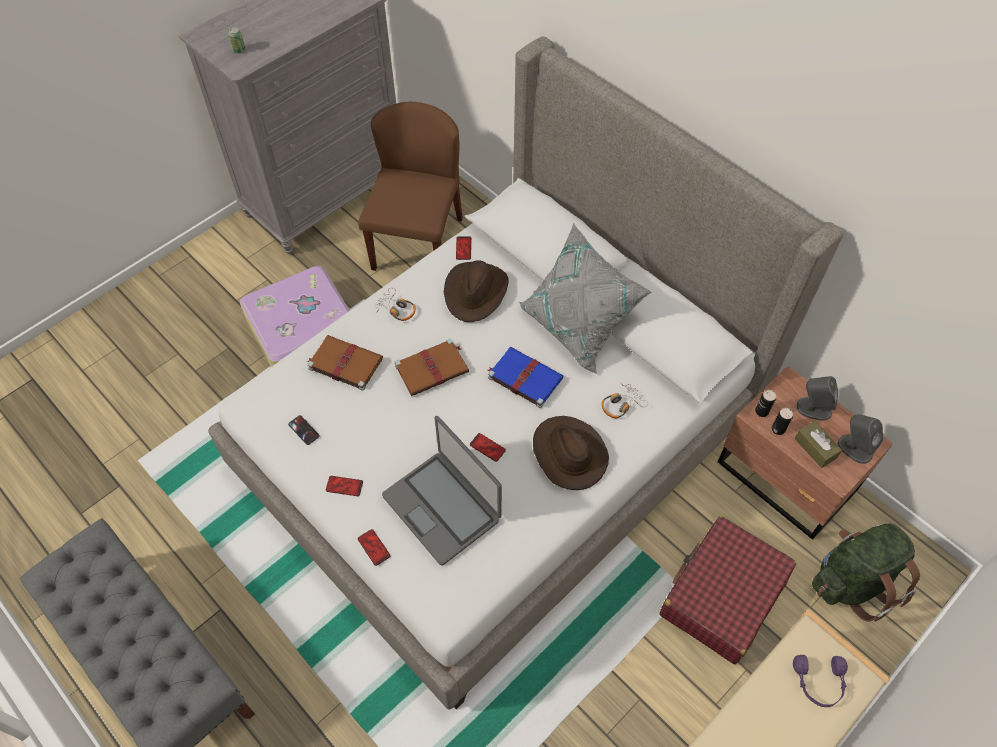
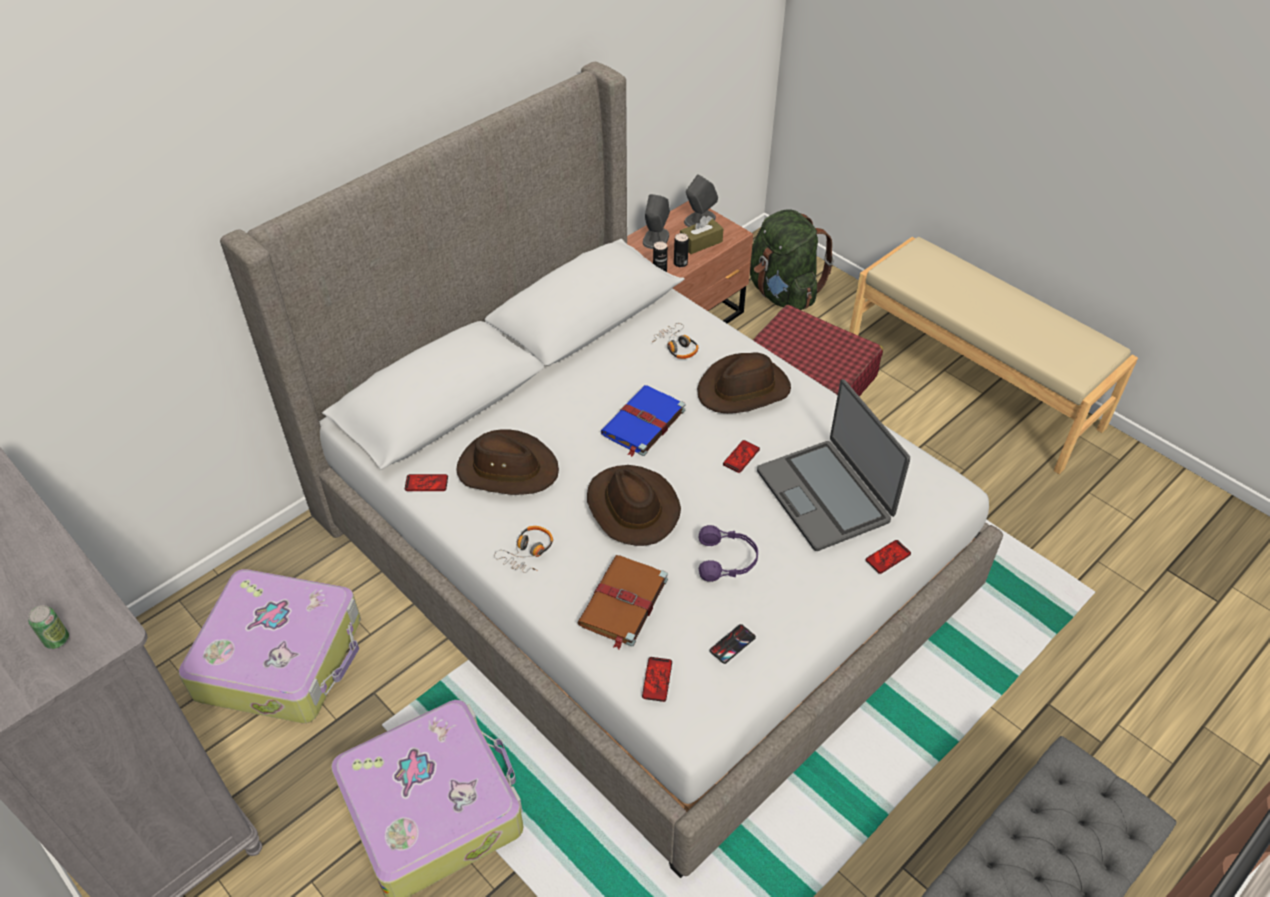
camera: 90 degrees left, 10 degrees down
(344, 486) = (810, 593): phone -> phone (657, 679)
(417, 243) = (282, 657): brown chair -> suitcase
(433, 368) = (631, 507): brown book -> brown hat
(442, 507) = (825, 495): laptop -> laptop turned 105 degrees clockwise
(577, 326) = (567, 377): grey pillow -> none
(819, 683) = (930, 269): purple headphones -> purple headphones (727, 560)

